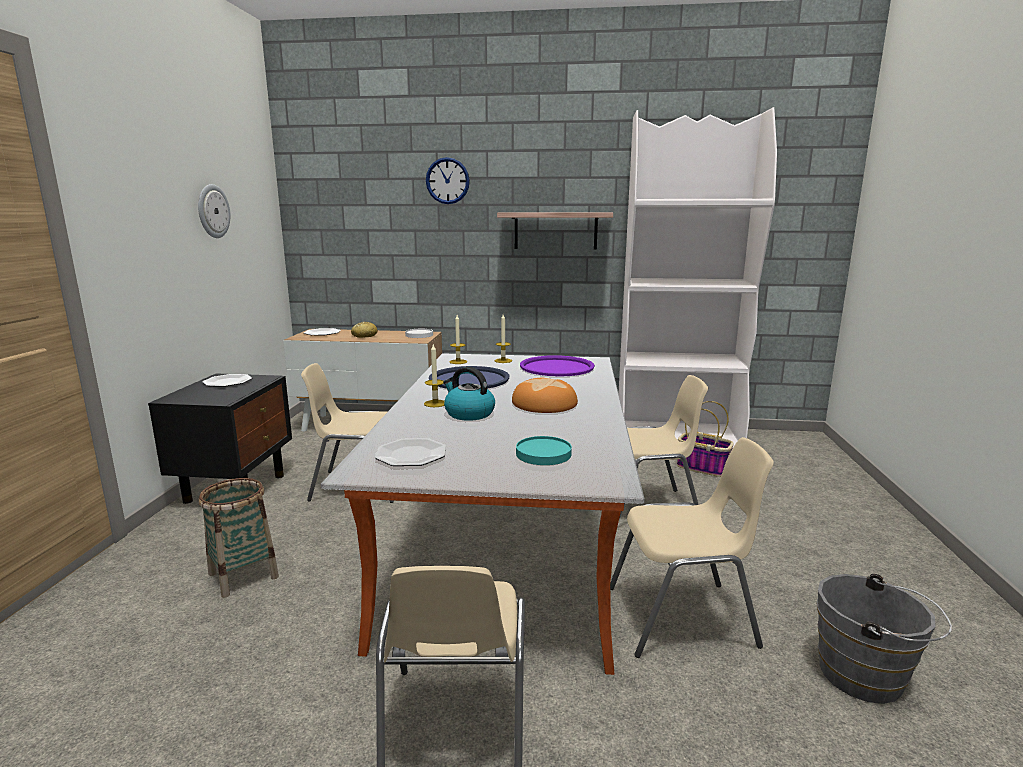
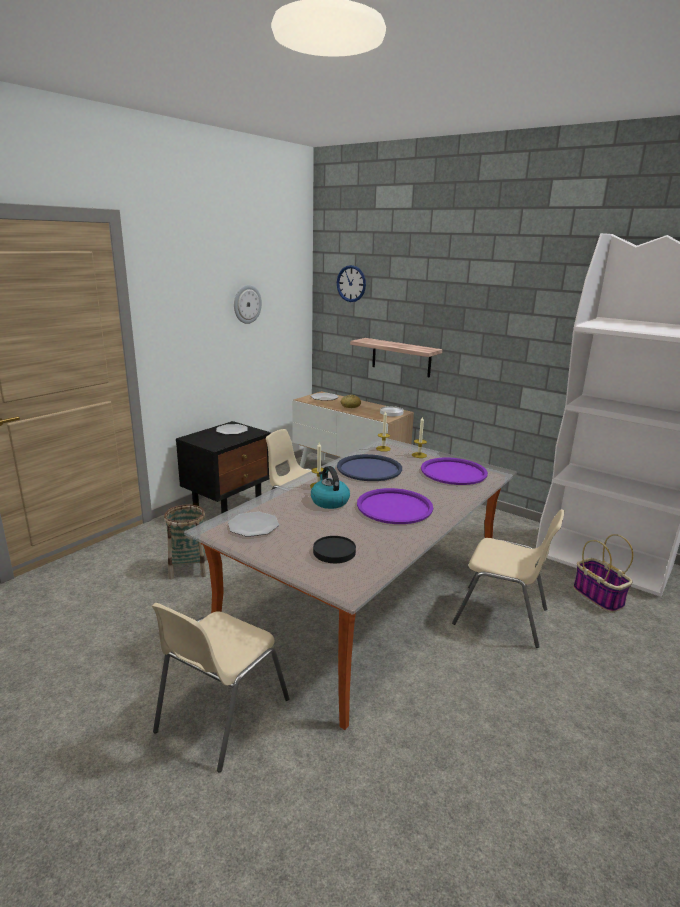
camera: 30 degrees right, 5 degrees up
(447, 181) = (434, 284): wall clock -> wall clock (351, 283)
(543, 454) = (334, 552): turquoise plate -> black plate
(545, 404) = (394, 507): bread -> purple tray
(555, 230) = (521, 338): shelf -> shelf (401, 357)
(683, 618) = (437, 715): beige chair -> none
(868, 678) = (542, 832): grey bucket -> none

